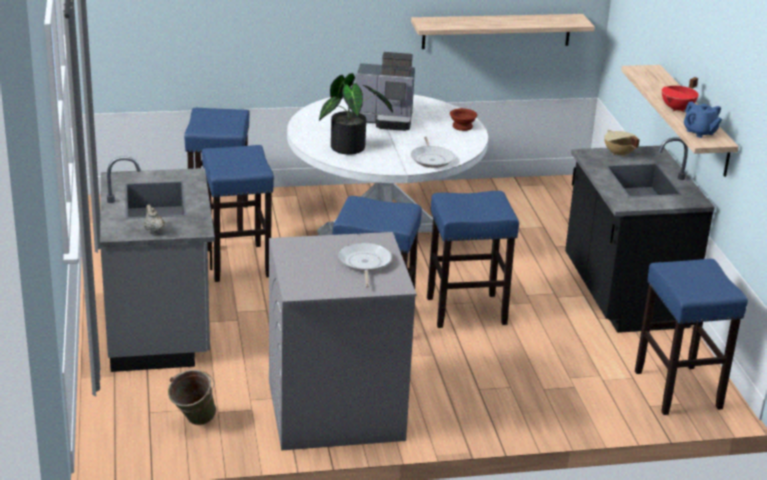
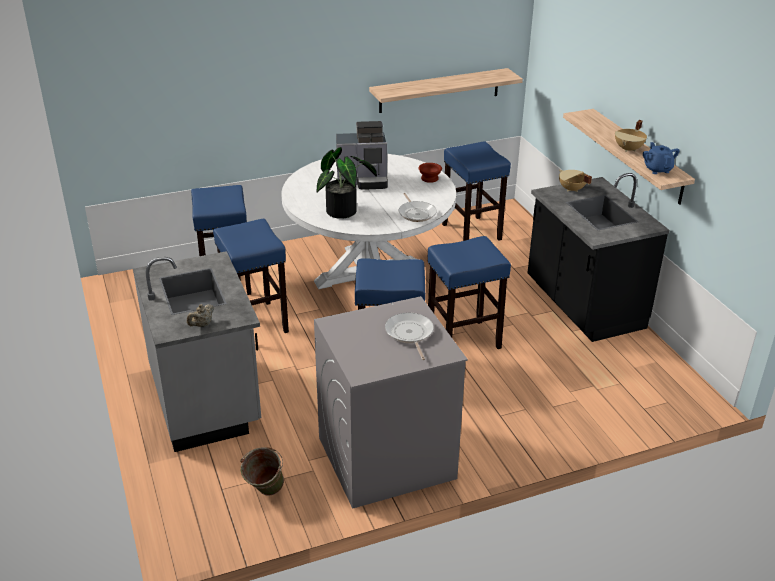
camera: 10 degrees left, 5 degrees up
(154, 231) = (202, 325): beige teapot -> beige teapot turned 105 degrees counterclockwise
(678, 109) = (629, 149): red cooking pot -> beige cooking pot
(678, 390) = (661, 389): blue stool -> blue stool (472, 232)
(700, 132) = (657, 169): blue teapot -> blue teapot turned 150 degrees counterclockwise

